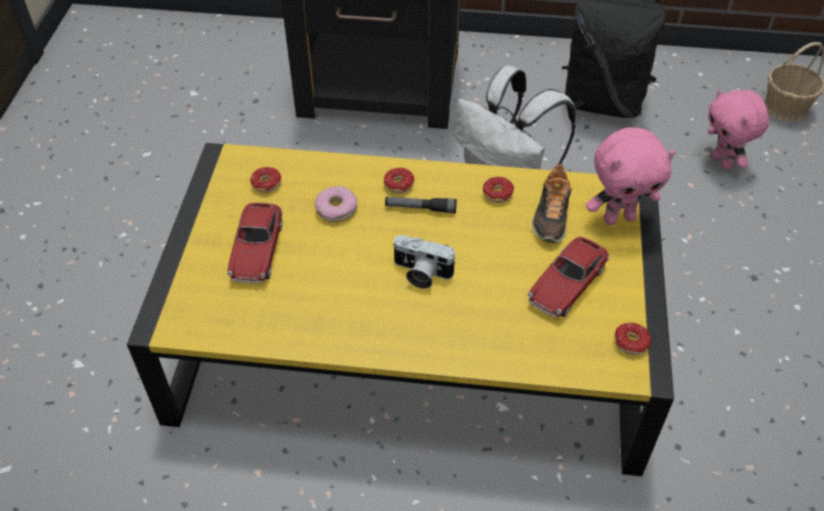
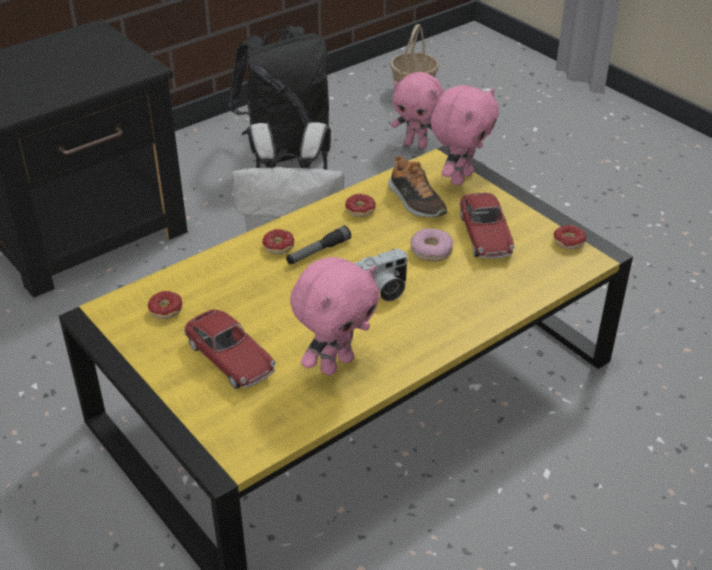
camera: 45 degrees left, 10 degrees down
(314, 308) = (336, 364): none -> pink plush toy
(336, 209) = (253, 291): donut -> donut (431, 251)

